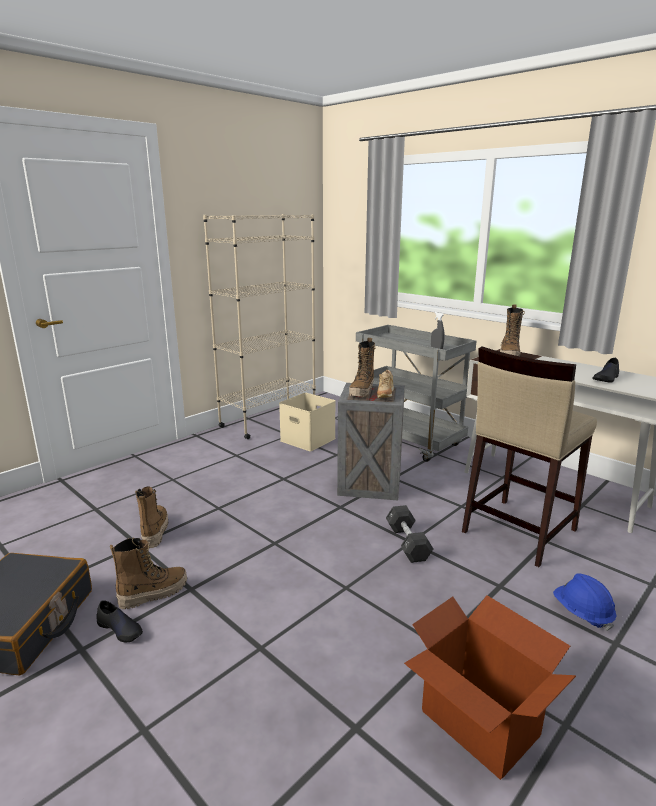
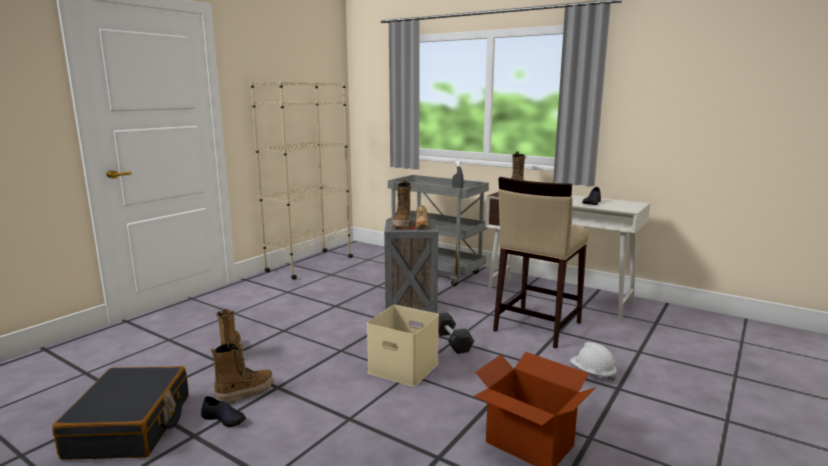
camera: 10 degrees left, 5 degrees down
(309, 439) = (350, 276): beige storage box -> beige storage box (405, 367)
(582, 613) = (592, 373): blue hard hat -> white hard hat

